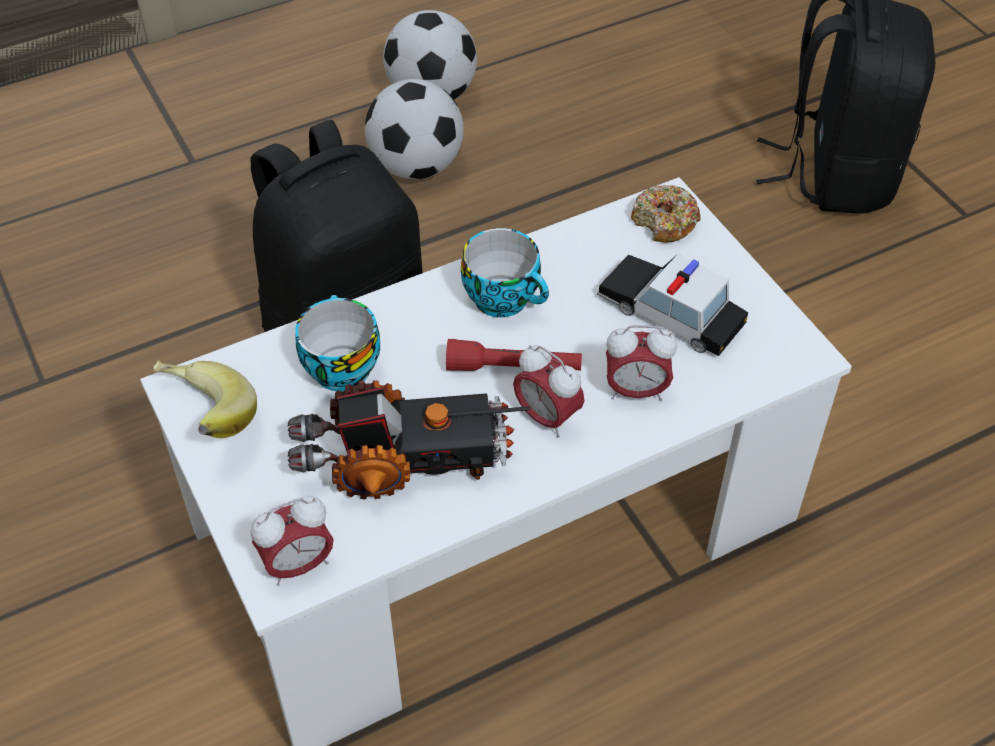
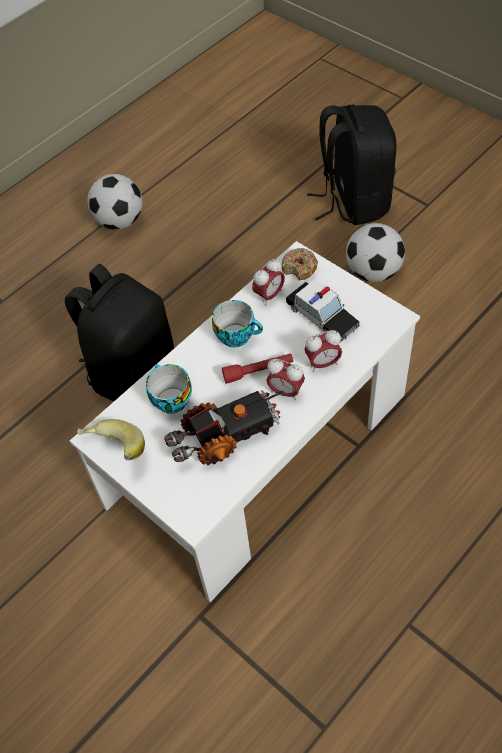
camera: 15 degrees left, 5 degrees up
(298, 565) = (198, 508): alarm clock -> alarm clock (269, 295)
(416, 166) = (130, 265): football -> football (373, 272)
(669, 313) = (322, 317): toy car -> toy car turned 150 degrees counterclockwise

